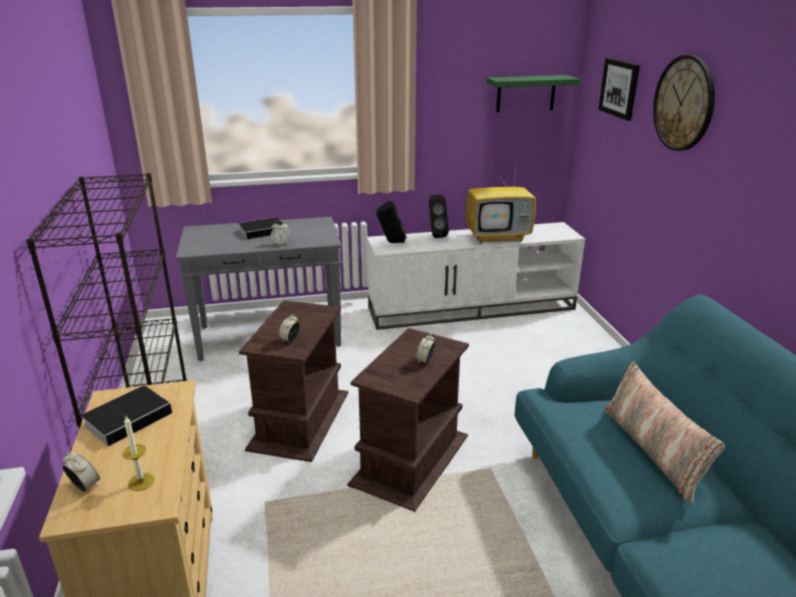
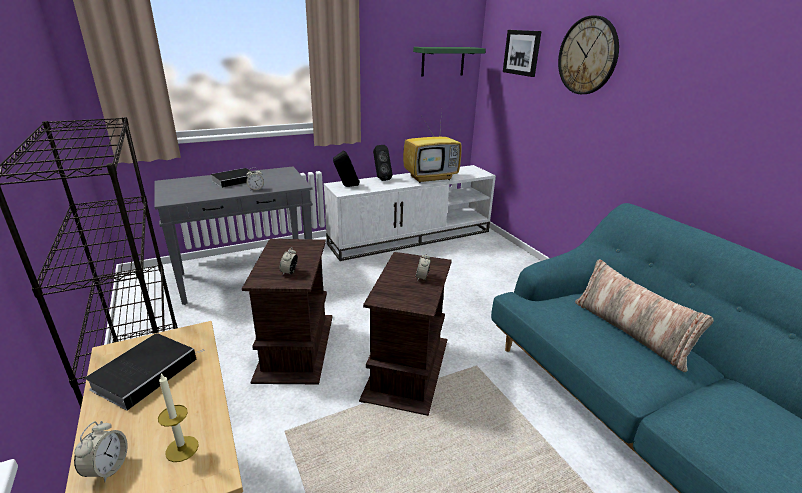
camera: 15 degrees left, 0 degrees up
(85, 486) = (107, 468): alarm clock -> alarm clock turned 75 degrees clockwise

